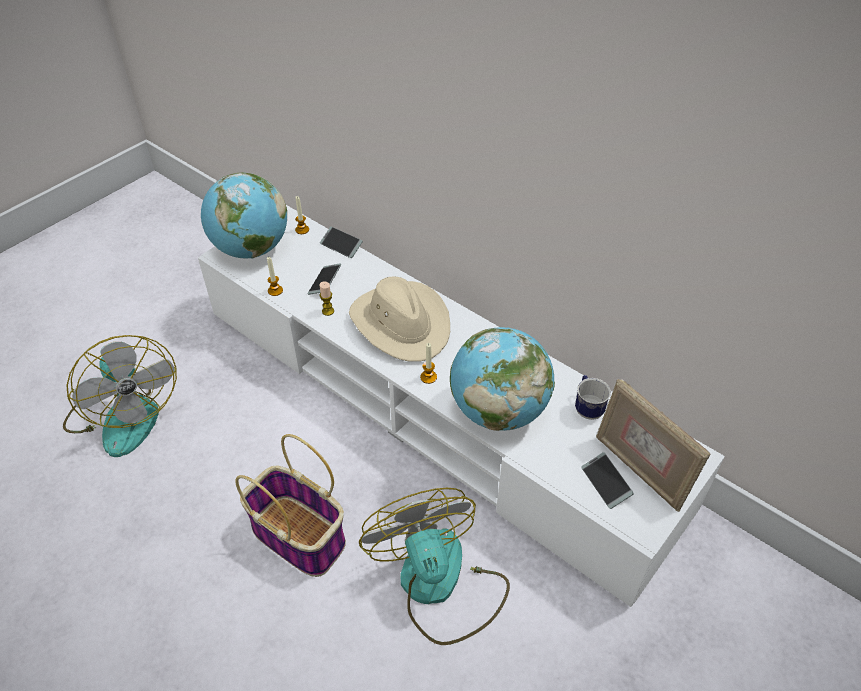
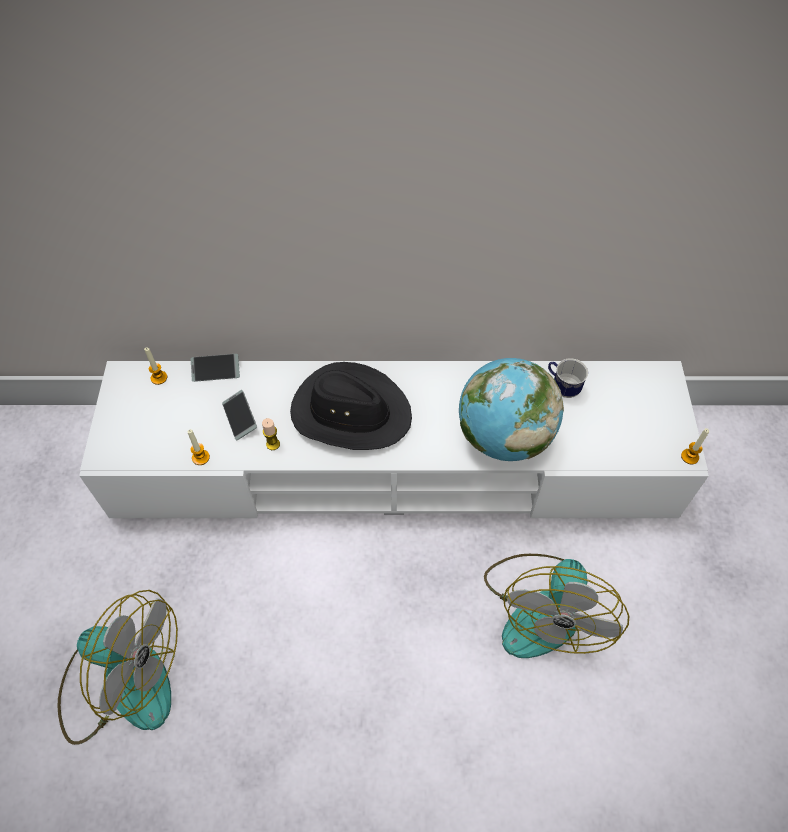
camera: 40 degrees left, 10 degrees up
(251, 249) = (128, 431): globe -> none
(300, 536) = (402, 658): basket -> none
(402, 323) = (350, 412): beige hat -> black hat
(428, 377) = (422, 446): candle -> candle (689, 456)
(439, 585) = (543, 608): fan -> fan turned 105 degrees counterclockwise
(605, 483) = (630, 440): phone -> none
(639, 470) = (641, 413): picture frame -> none

